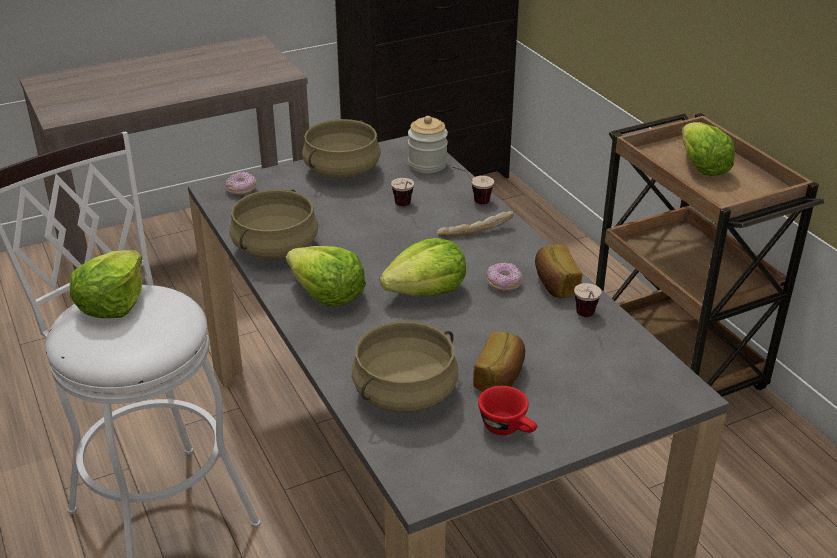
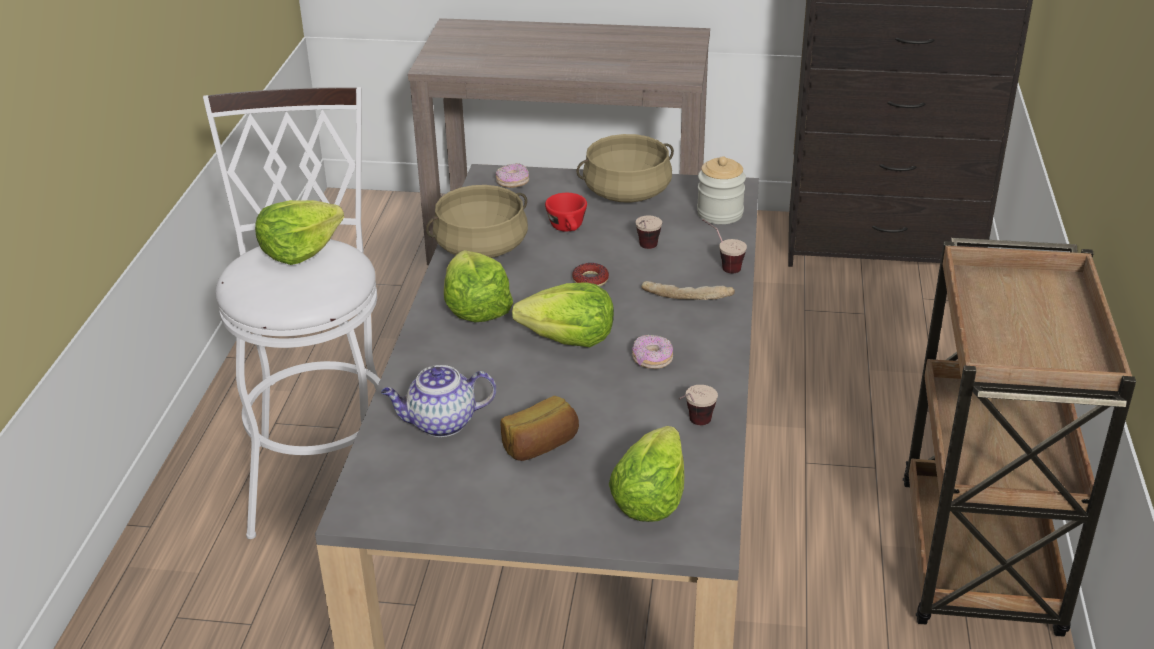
camera: 35 degrees right, 0 degrees up
(390, 242) = (590, 280): none -> donut
(405, 393) = (440, 423): beige cooking pot -> teapot
(508, 428) = (492, 494): red cup -> red cup (568, 229)
(555, 284) = (703, 380): bread -> none
(702, 167) = (1025, 315): lettuce -> lettuce (650, 499)

